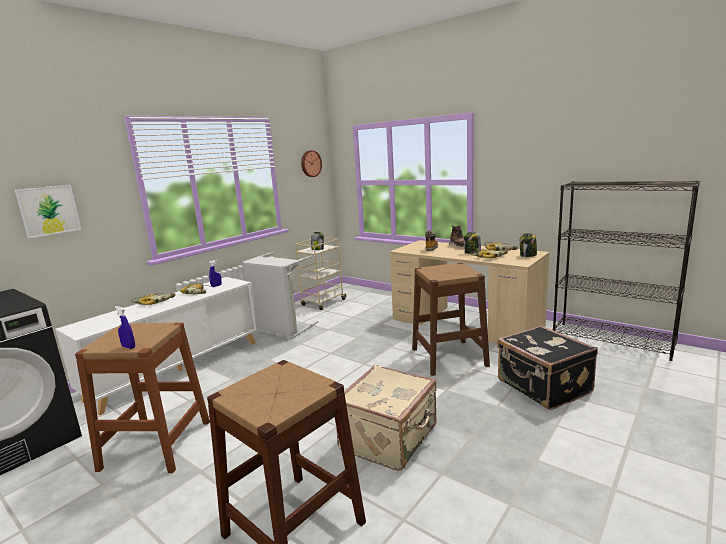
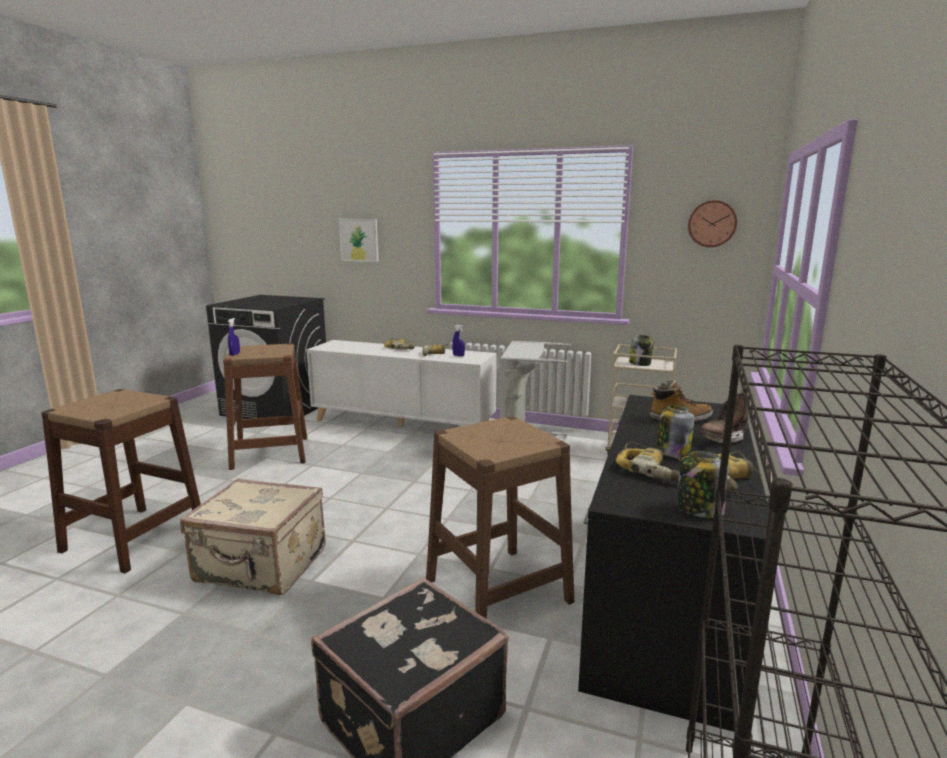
camera: 70 degrees right, 0 degrees up
(465, 323) = (665, 598): beige desk -> black desk

